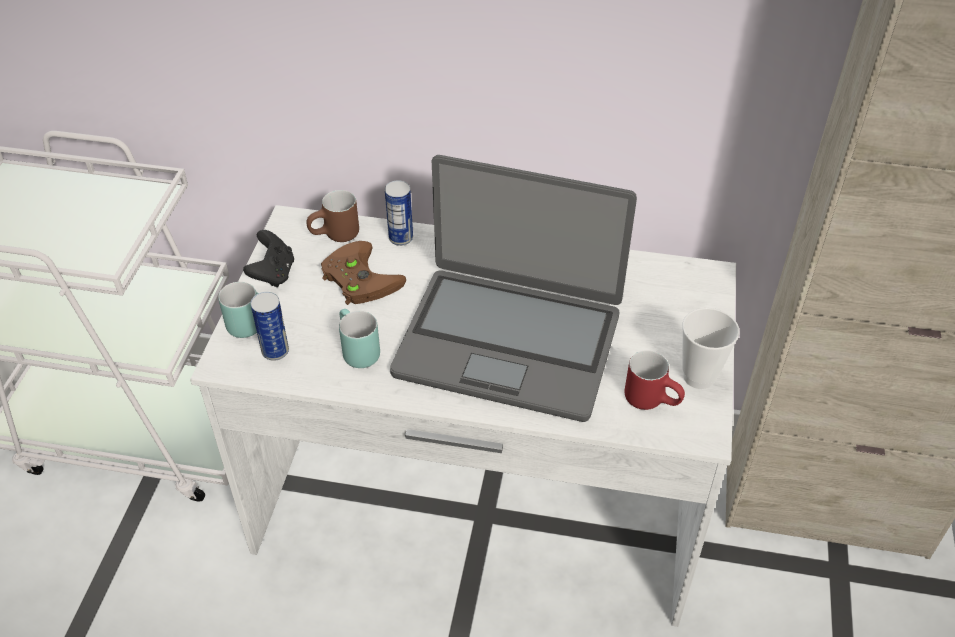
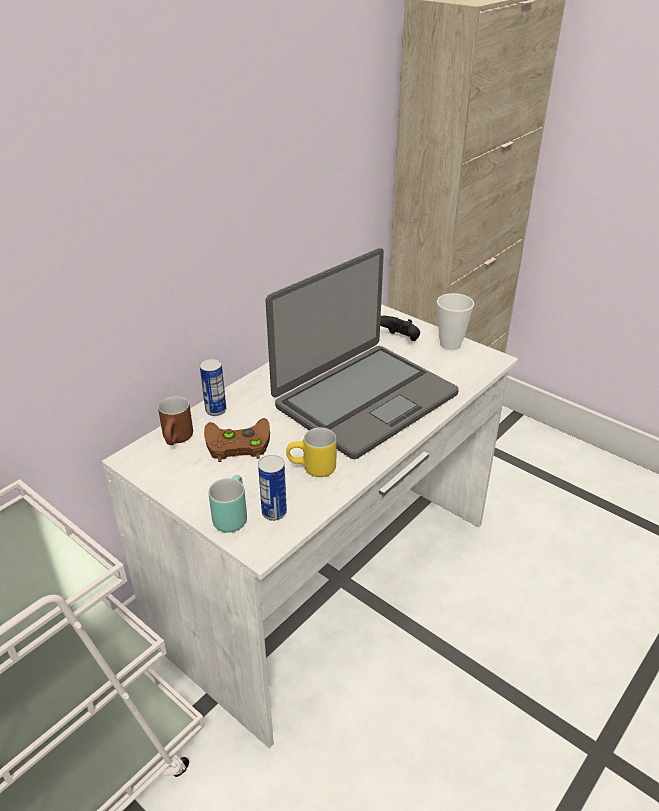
camera: 60 degrees left, 10 degrees down
(273, 274) = (184, 487): black game controller -> black game controller (400, 340)
(355, 351) = (312, 470): turquoise mug -> yellow mug
(653, 399) = (455, 365): red mug -> none

